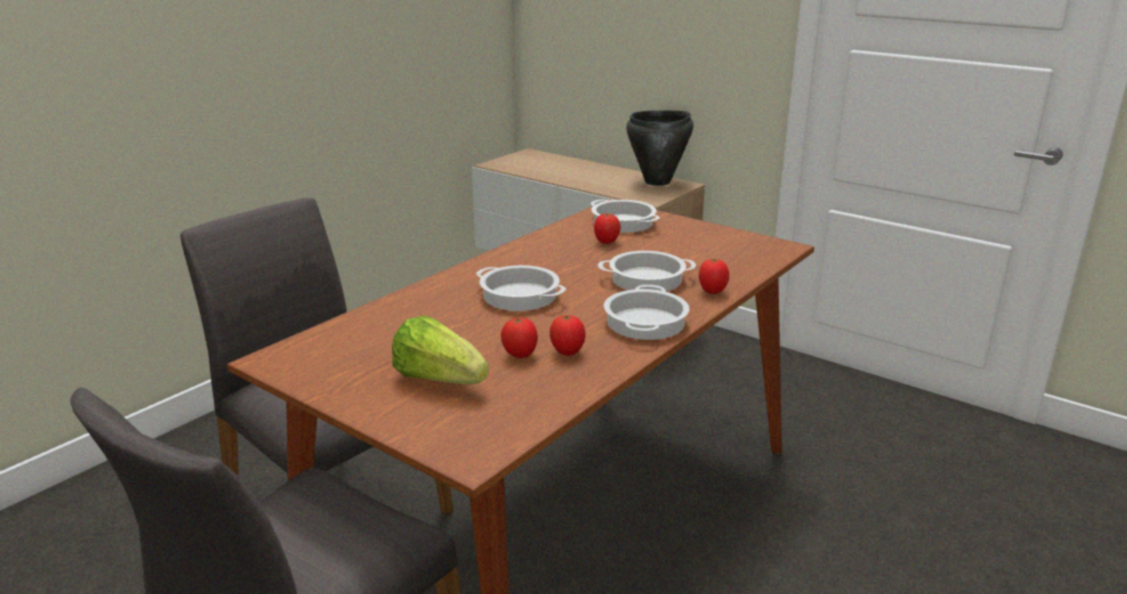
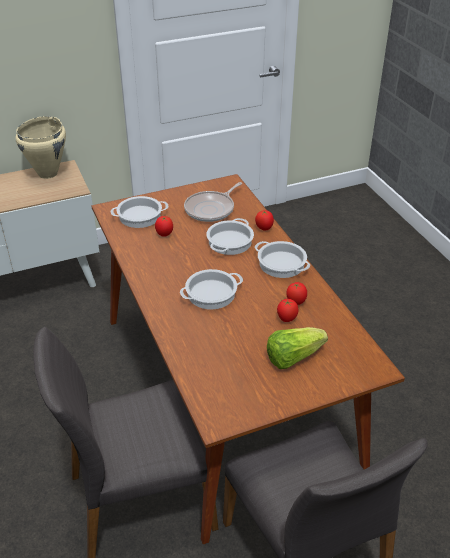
camera: 60 degrees left, 15 degrees up
(658, 182) = (48, 173): black cooking pot -> beige cooking pot
(702, 252) = (211, 209): none -> frying pan

